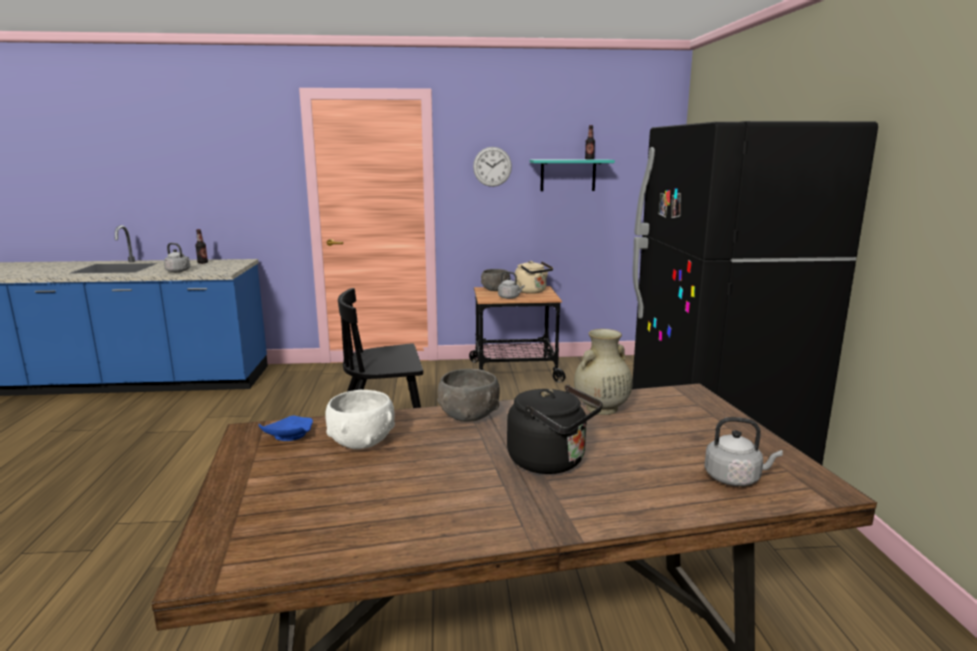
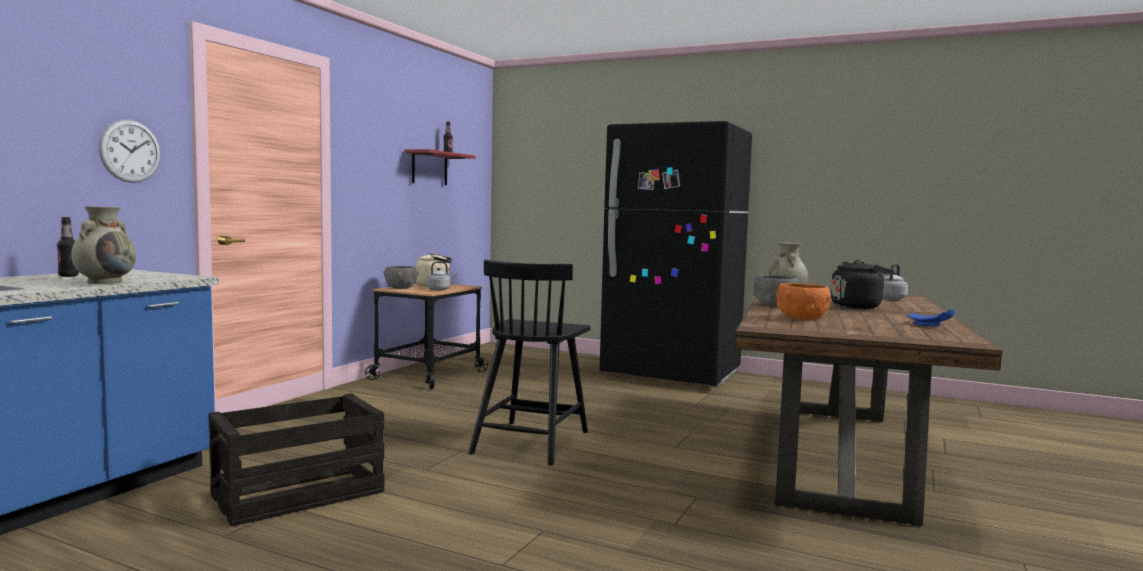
camera: 60 degrees left, 10 degrees down
(179, 271) = (105, 282): grey kettle -> beige vase
(216, 425) = (297, 494): none -> crate
(288, 437) = (779, 325): blue plate -> blue plate (930, 325)
(361, 441) = (801, 318): white bowl -> orange bowl
(492, 166) = (377, 153): wall clock -> wall clock (130, 151)
(568, 175) = (429, 168): turquoise shelf -> red shelf

